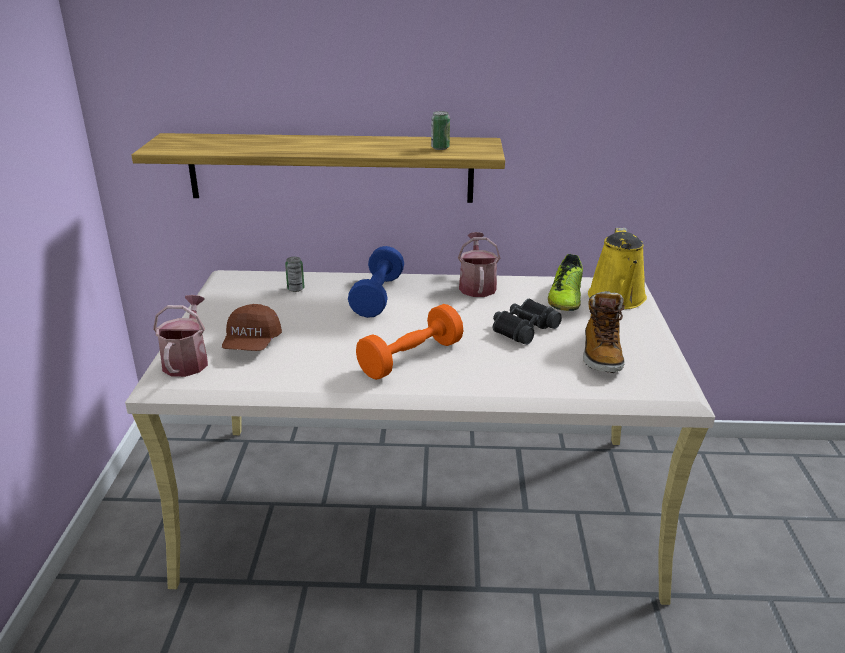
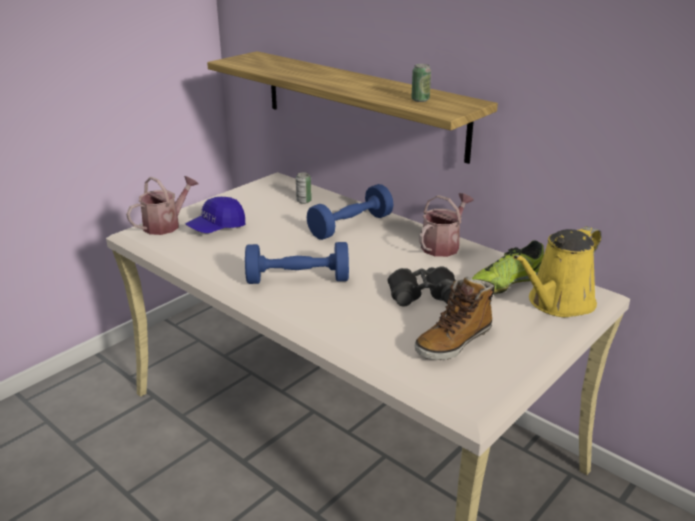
camera: 40 degrees right, 0 degrees up
(252, 344) = (217, 228): brown cap -> blue cap
(411, 358) = (298, 280): orange dumbbell -> blue dumbbell

